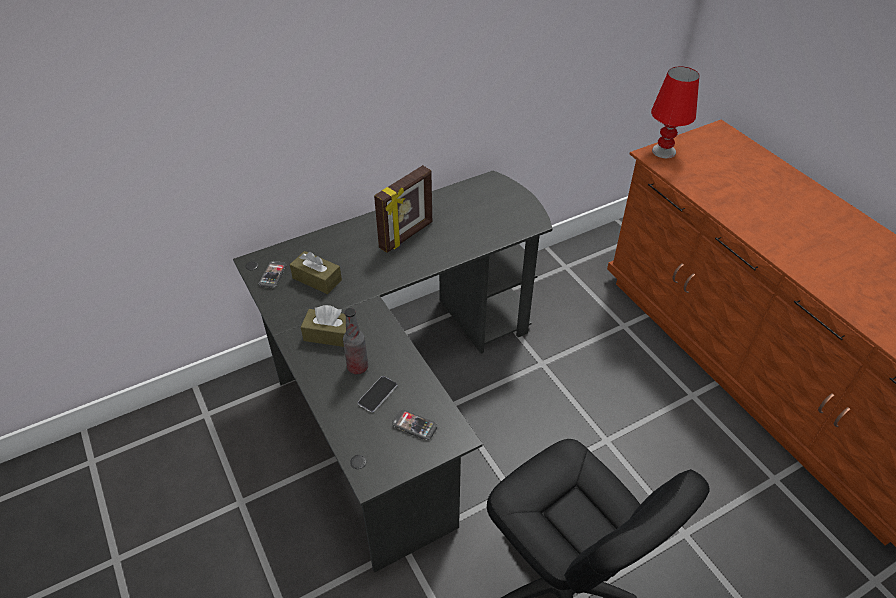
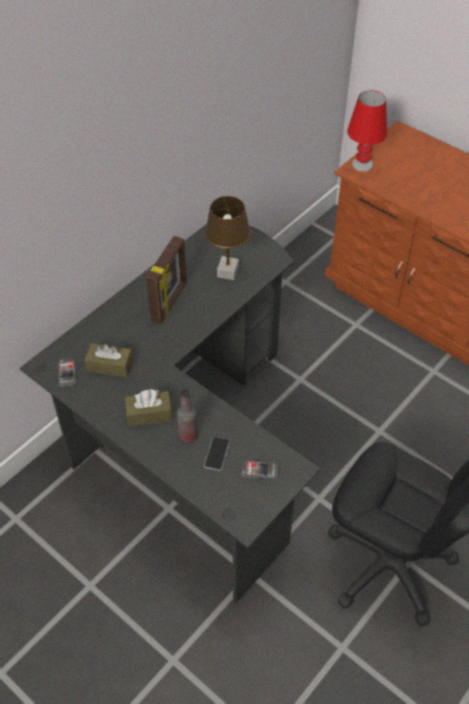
camera: 20 degrees left, 5 degrees up
(478, 222) = (227, 271): none -> brown table lamp

